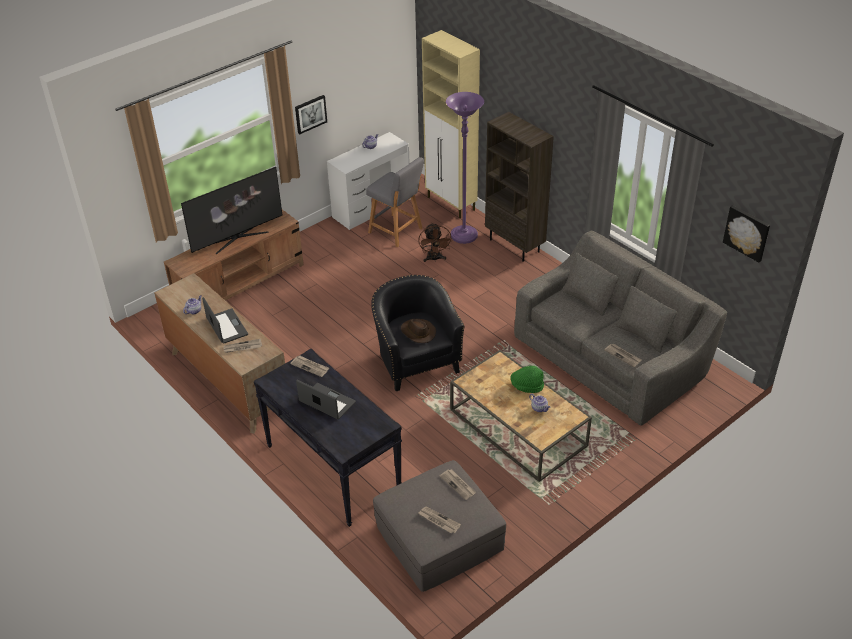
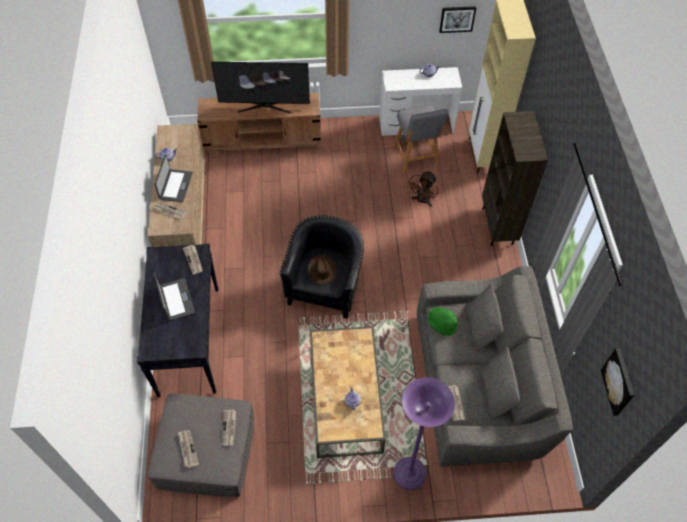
camera: 35 degrees right, 15 degrees up
(310, 114) = (373, 26): picture -> picture (457, 19)
(464, 236) = (465, 192): purple floor lamp -> purple floor lamp (409, 474)
(526, 386) = (362, 374): green hat -> green hat (441, 324)

